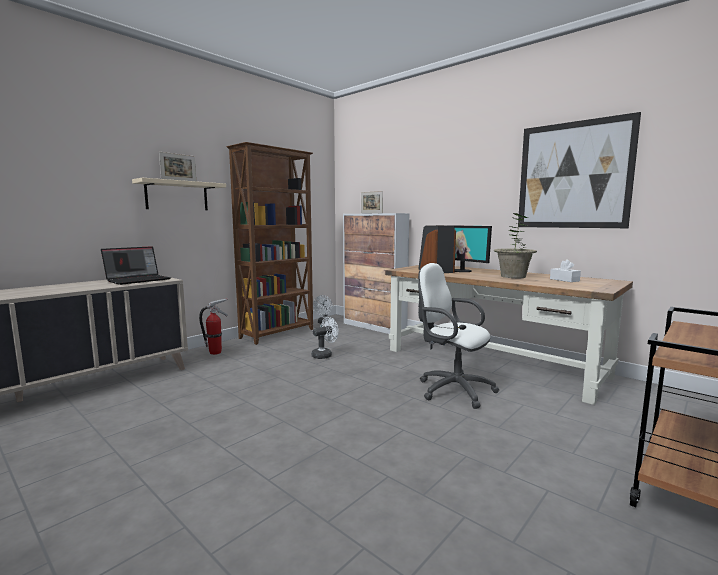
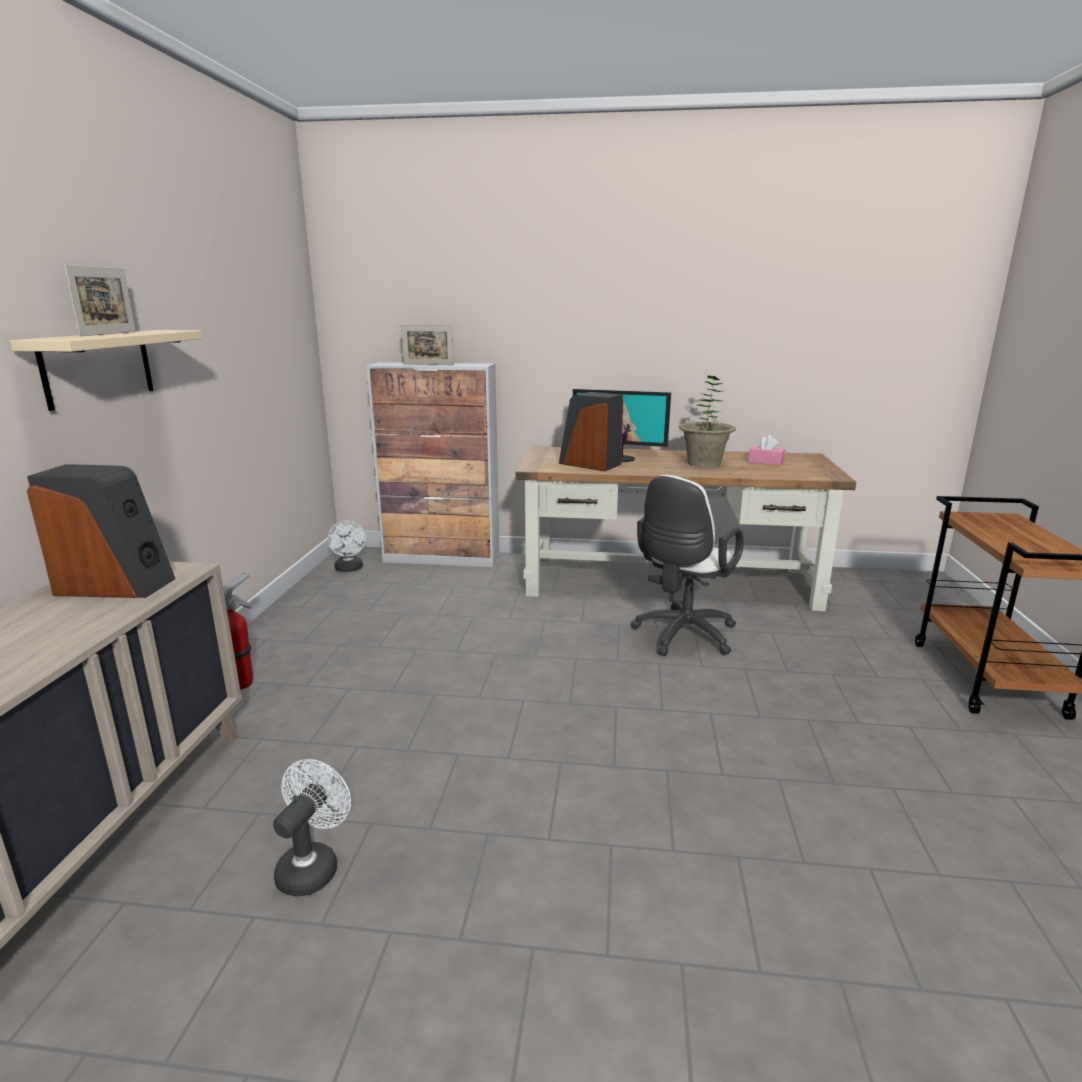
camera: 35 degrees left, 10 degrees up
(138, 280) = (116, 586): laptop -> speaker
(278, 334) = (299, 611): brown bookcase -> none
(324, 355) = (445, 631): white fan -> white fan (313, 866)
(451, 389) = (681, 636): white office chair -> white office chair turned 60 degrees counterclockwise
(564, 280) = (765, 462): white tissue box -> pink tissue box
(573, 175) = (753, 316): picture -> none

